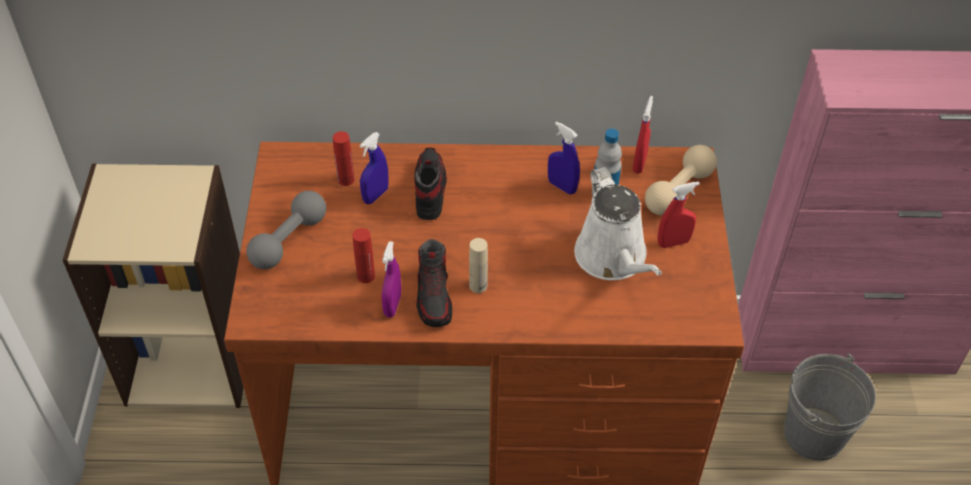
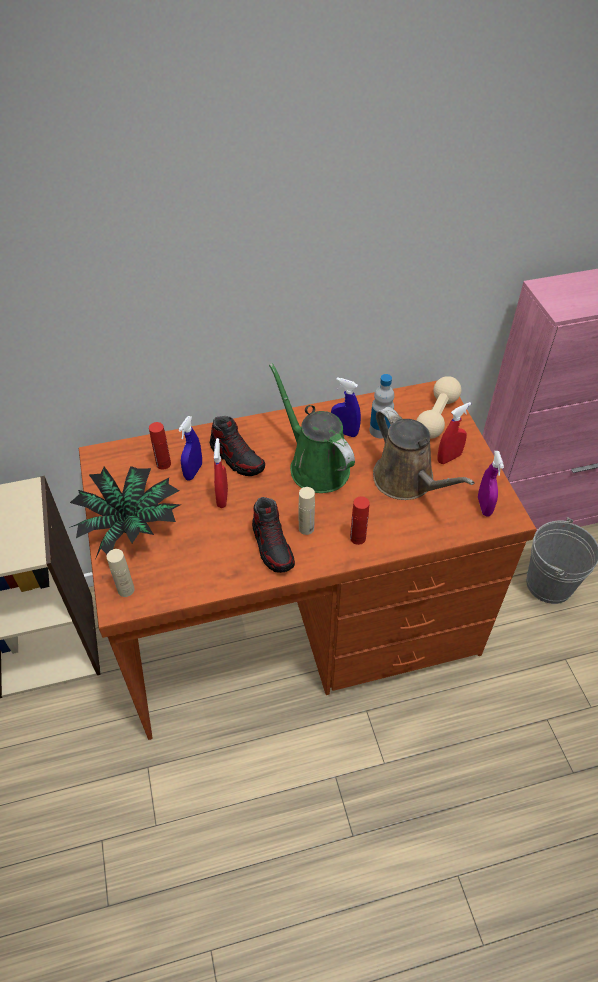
camera: 15 degrees left, 0 degrees up
(263, 307) = (126, 590): none -> beige bottle
(289, 240) = (130, 526): grey dumbbell -> potted plant
(366, 276) = (208, 542): red bottle -> red bottle (357, 538)
(392, 305) = (239, 561): purple spray bottle -> purple spray bottle (484, 506)
(429, 190) = (237, 458): shoe -> shoe turned 150 degrees clockwise
(514, 217) = (315, 465): none -> green watering can
(613, 258) = (407, 481): white watering can -> brown watering can
(639, 163) = (398, 402): red spray bottle -> red spray bottle (222, 498)

